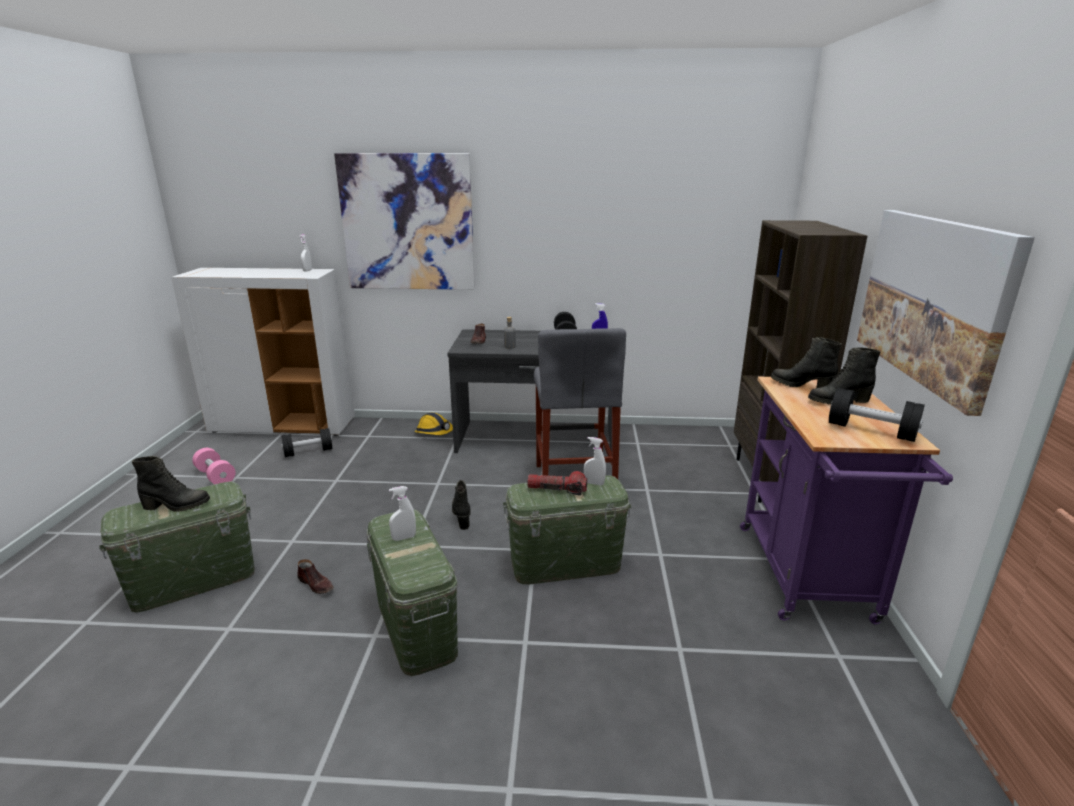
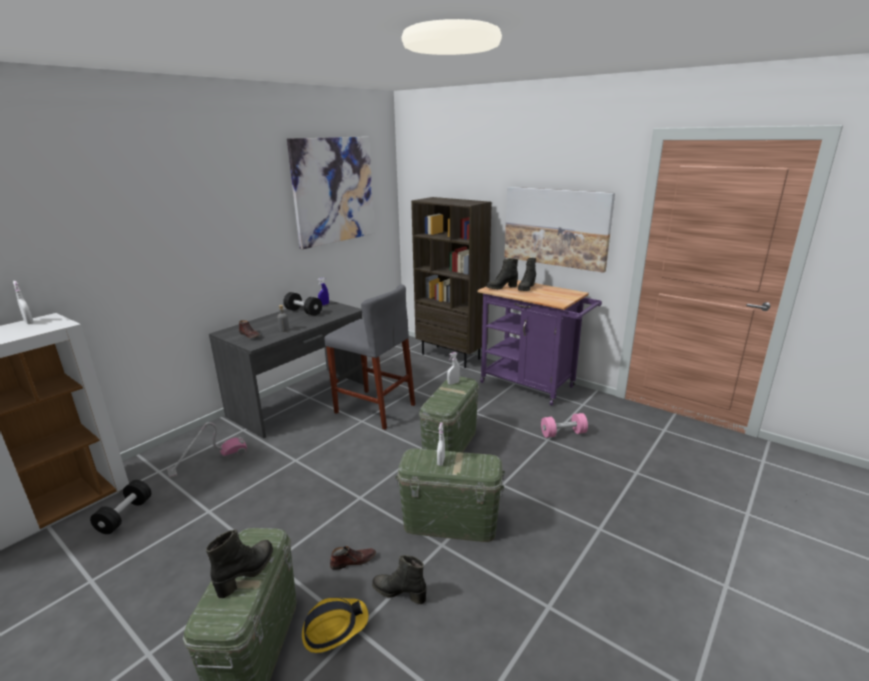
camera: 55 degrees left, 0 degrees up
(216, 476) = (61, 598): pink dumbbell -> pink dumbbell (563, 433)
(399, 447) = (208, 460): none -> vacuum cleaner
(407, 223) = (136, 245): picture -> picture (334, 191)
(435, 432) = (216, 436): hard hat -> hard hat (334, 628)
(462, 516) = (353, 464): black boot -> black boot (399, 592)
(557, 490) = (447, 395): flashlight -> none
(871, 431) = (561, 294): black dumbbell -> none

